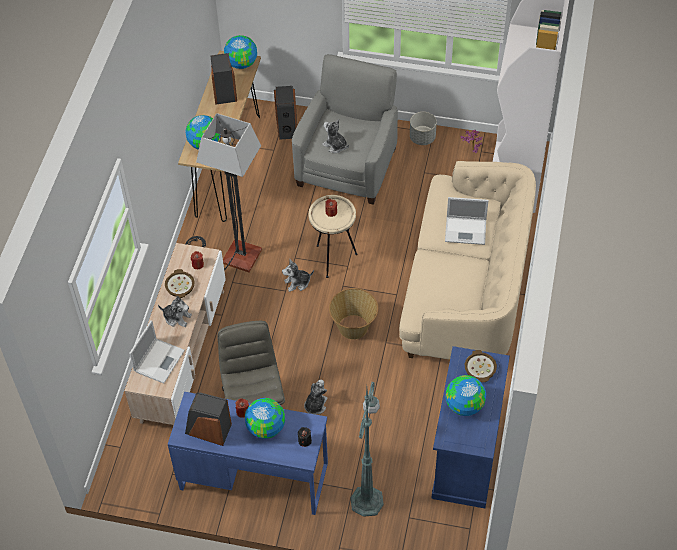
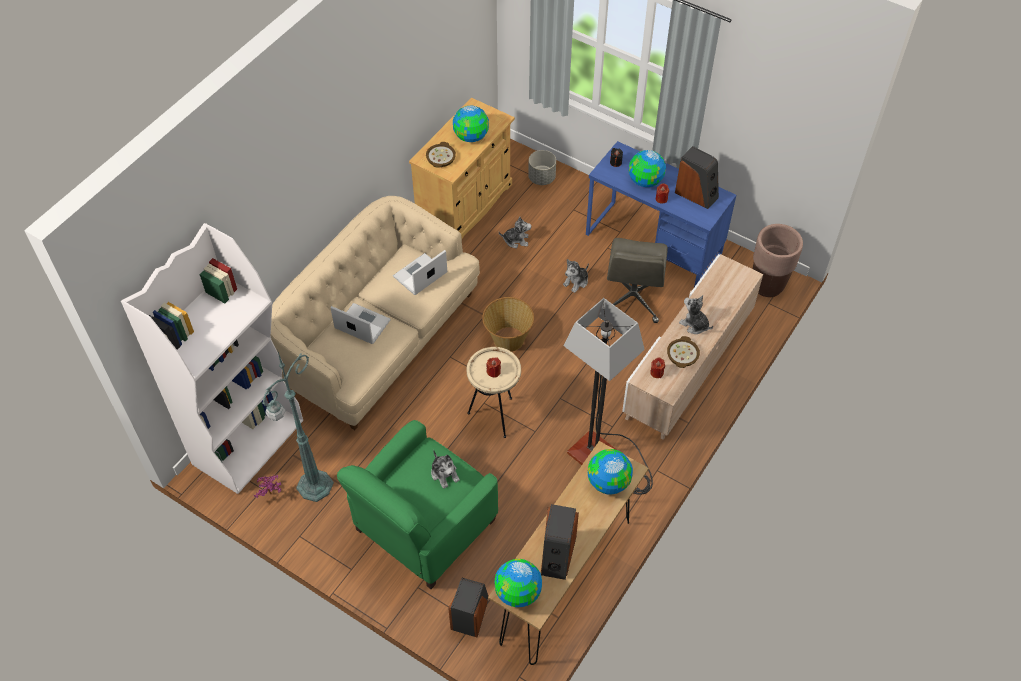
camera: 160 degrees left, 0 degrees up
(124, 466) = (767, 286): none -> brown planter
(159, 360) = (722, 290): laptop -> laptop (419, 275)
(297, 283) = (544, 402): plush toy -> plush toy (516, 240)
(347, 166) = (424, 526): grey armchair -> green armchair
(367, 499) = (564, 199): green floor lamp -> green floor lamp (313, 487)
(422, 138) = (317, 532): grey planter -> grey planter (542, 178)
(466, 453) = (465, 205): blue cabinet -> beige cabinet

